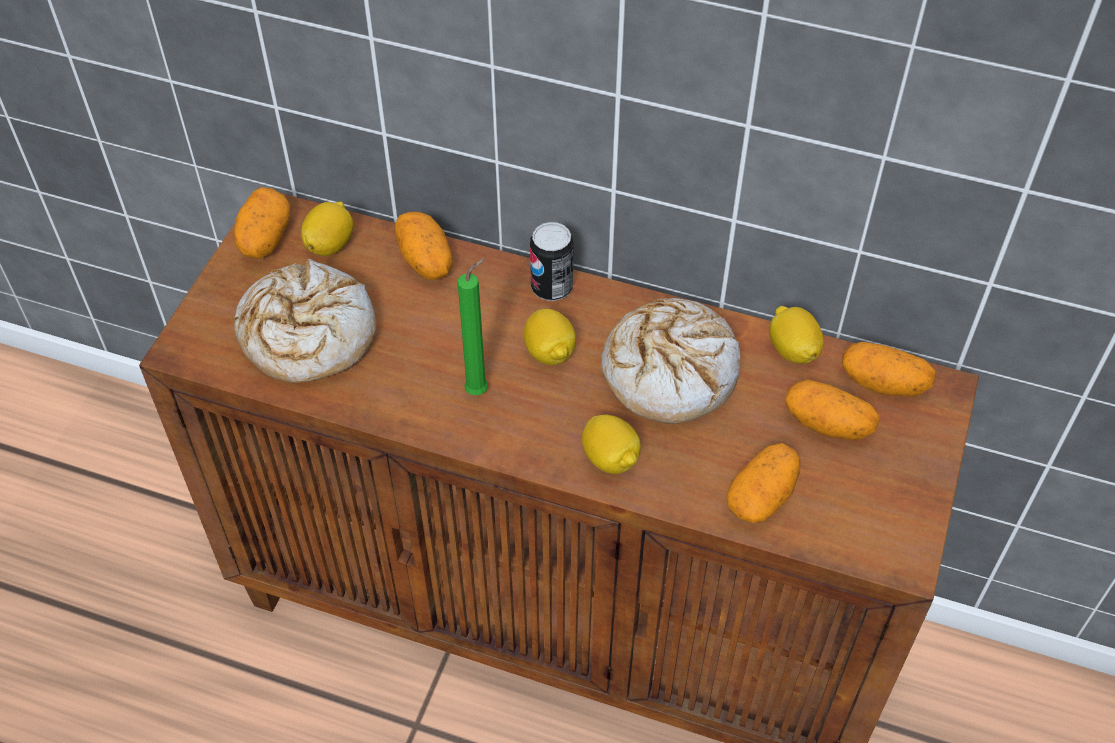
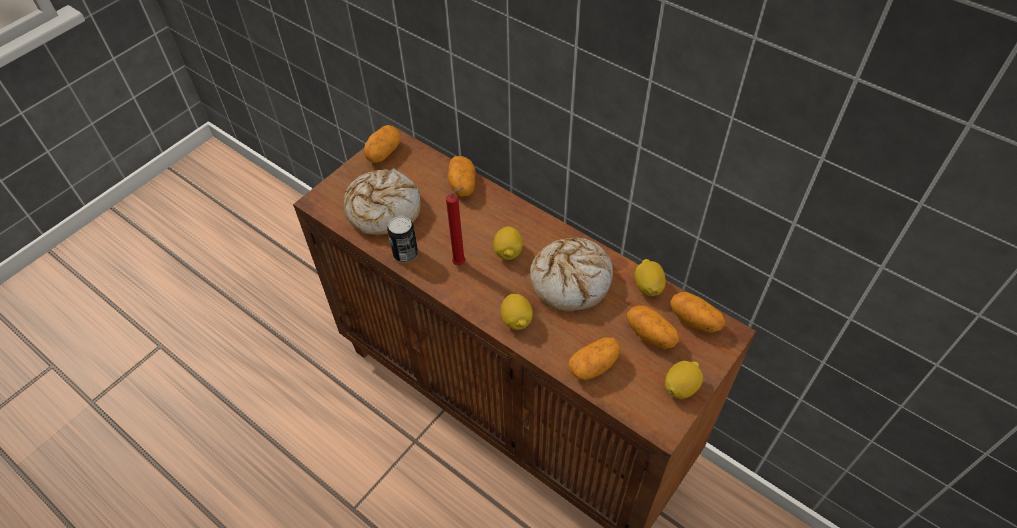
camera: 20 degrees right, 0 degrees up
(330, 244) = (415, 164): lemon -> lemon (681, 387)
(480, 390) = (461, 263): green candle -> red candle
(551, 288) = (524, 216): can -> can (405, 254)

